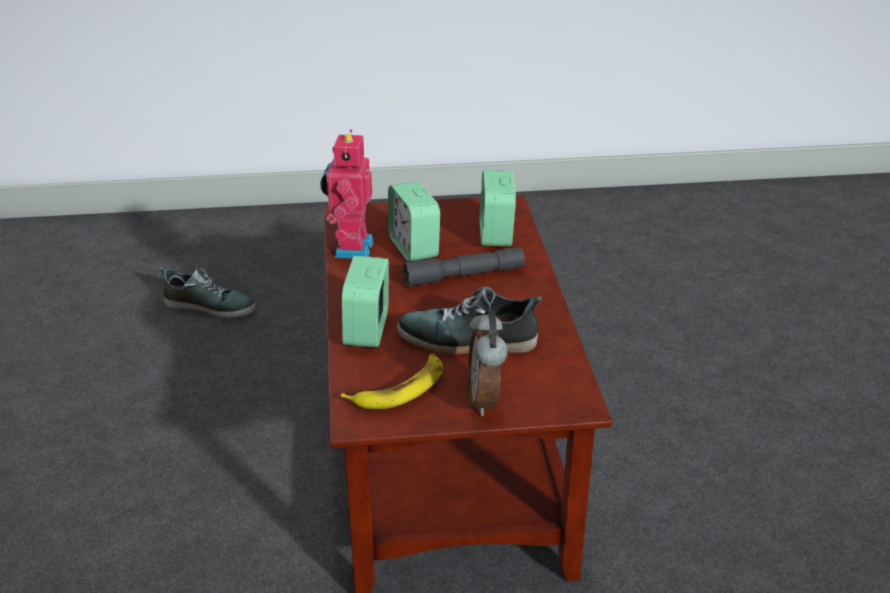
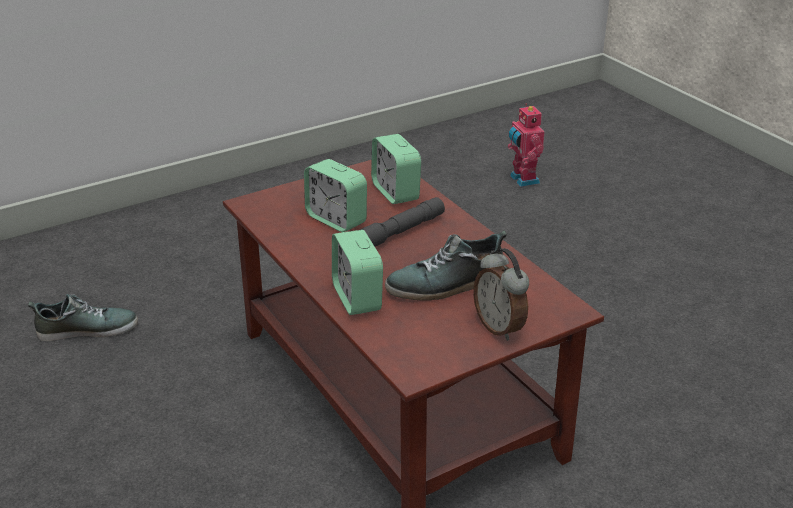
camera: 25 degrees left, 0 degrees up
(350, 248) = (281, 233): toy robot -> toy robot (522, 180)
(400, 388) = (425, 337): banana -> none

